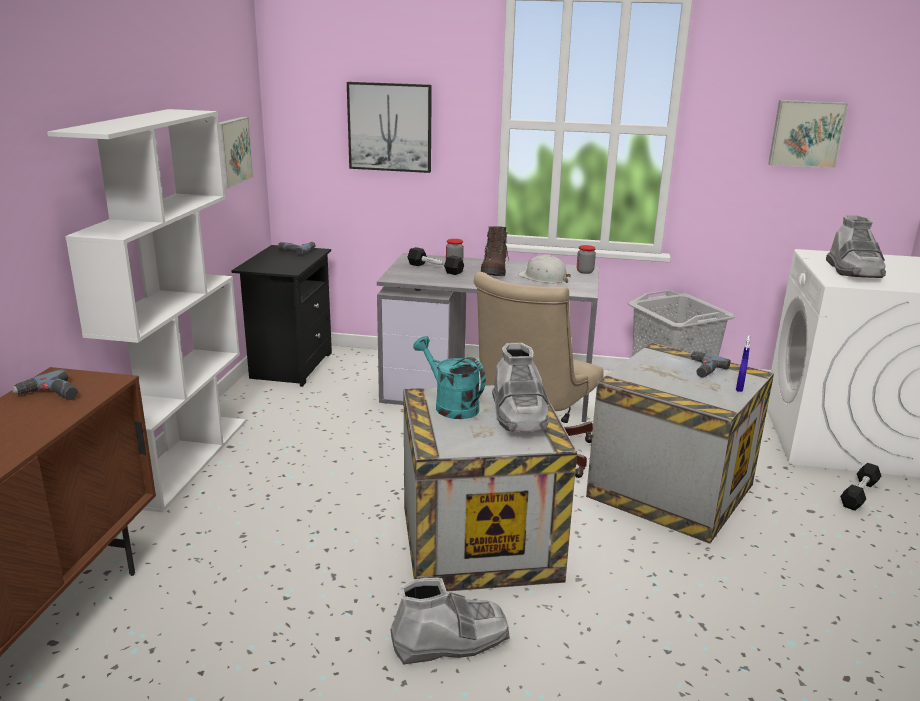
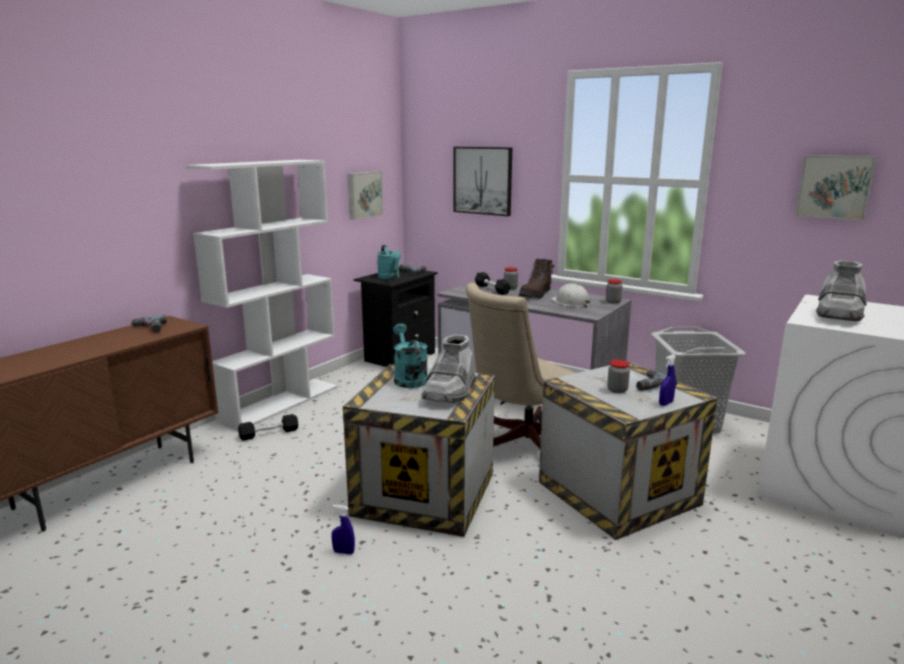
camera: 25 degrees right, 5 degrees down
(279, 263) = (390, 277): none -> turquoise watering can
(450, 641) = (343, 552): grey boot -> blue spray bottle
(680, 381) = (617, 390): none -> jar
(859, 494) = (812, 536): black dumbbell -> black dumbbell (269, 433)

